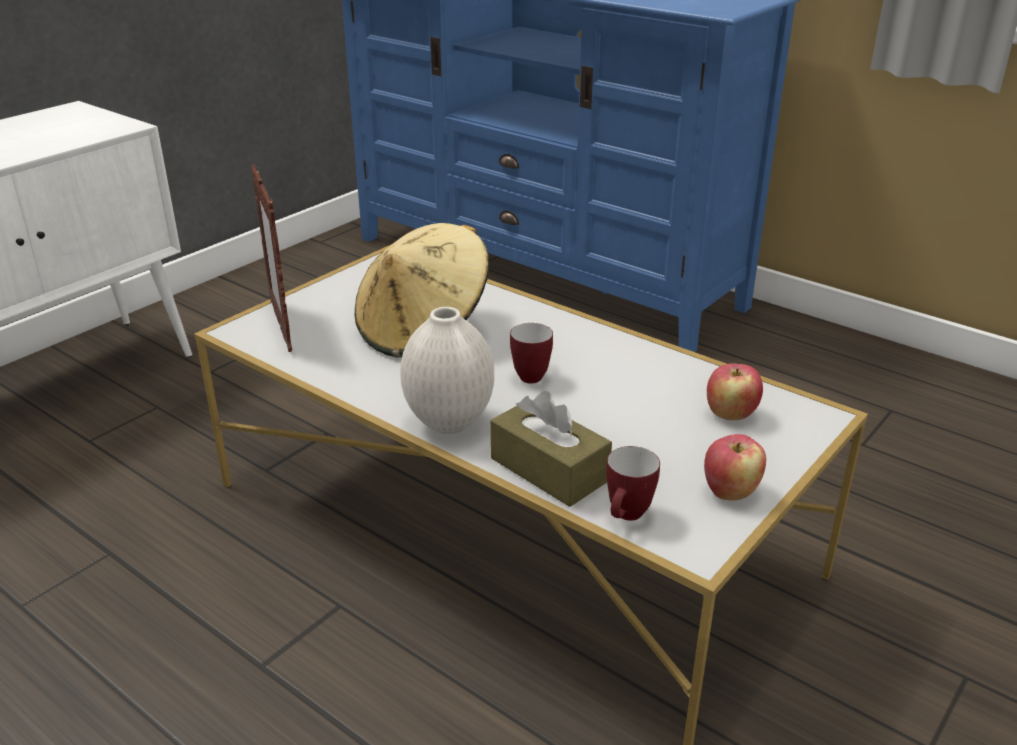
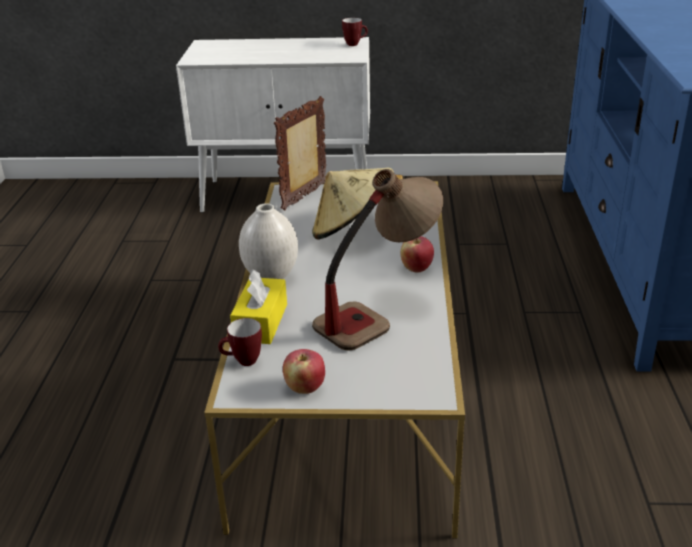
camera: 55 degrees right, 0 degrees up
(532, 375) = (350, 280): mug -> mug (355, 44)
(549, 470) = (261, 322): brown tissue box -> yellow tissue box
(626, 386) = (378, 313): none -> table lamp
(730, 414) = (392, 360): apple -> apple (416, 268)

